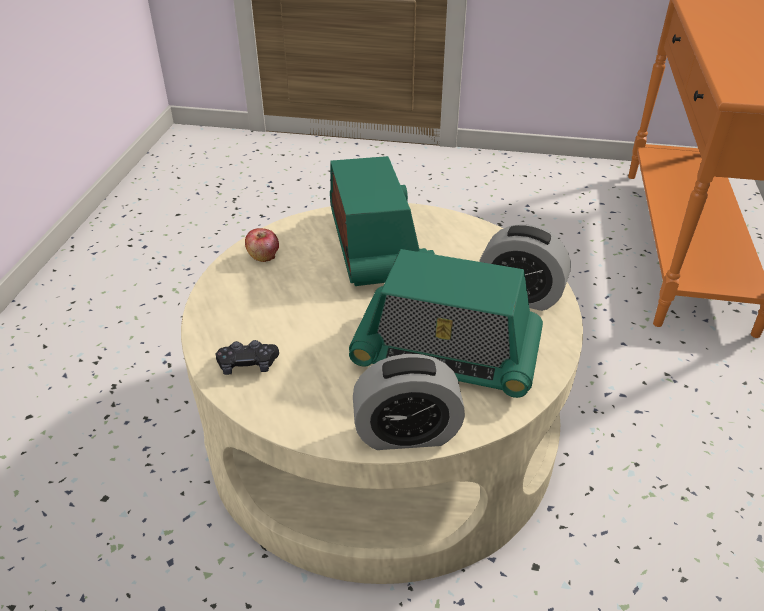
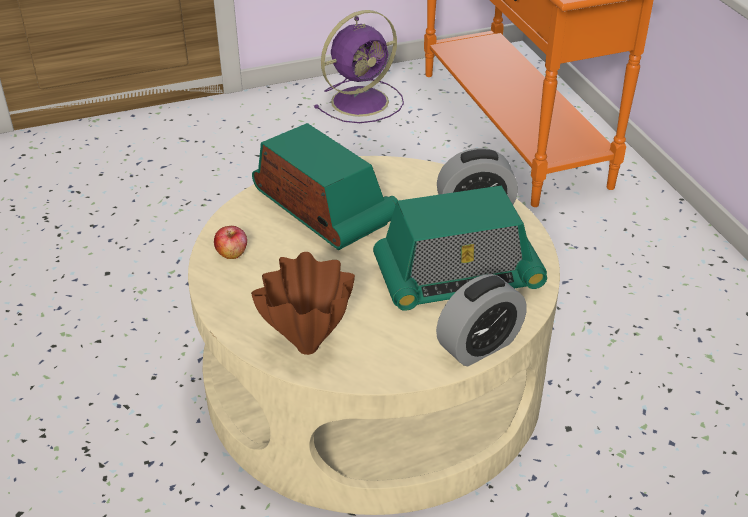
camera: 30 degrees left, 0 degrees up
(248, 365) = (309, 347): black game controller -> brown vase
(552, 182) = (362, 101): none -> purple fan

